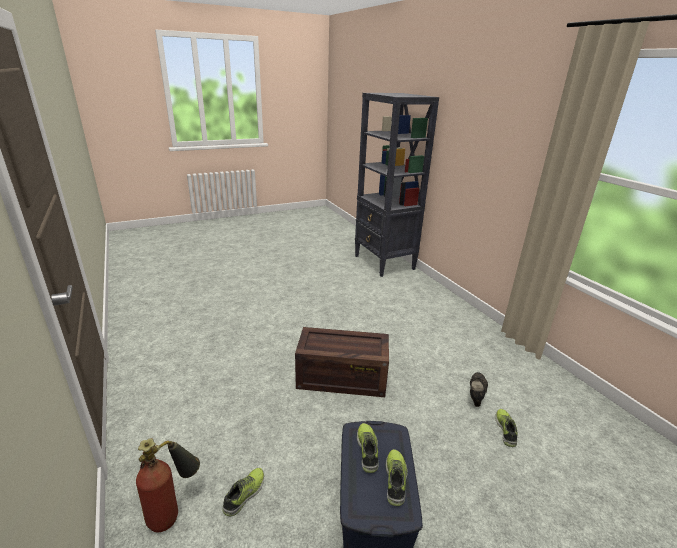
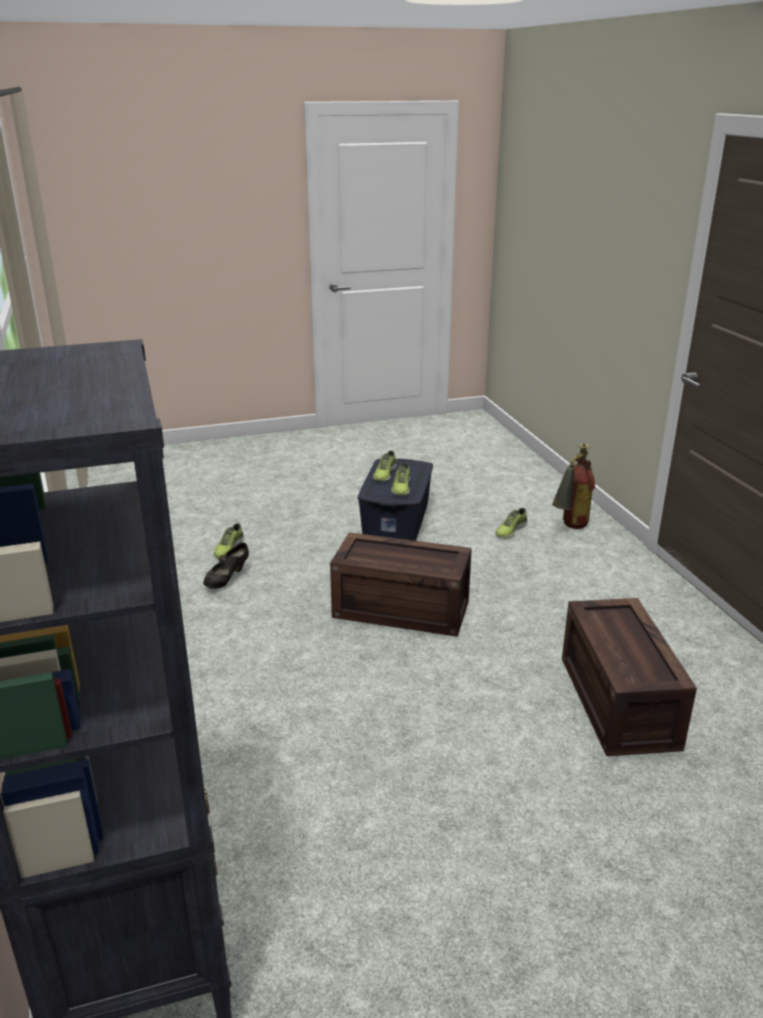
camera: 170 degrees left, 0 degrees up
(221, 330) = (621, 703): none -> crate

